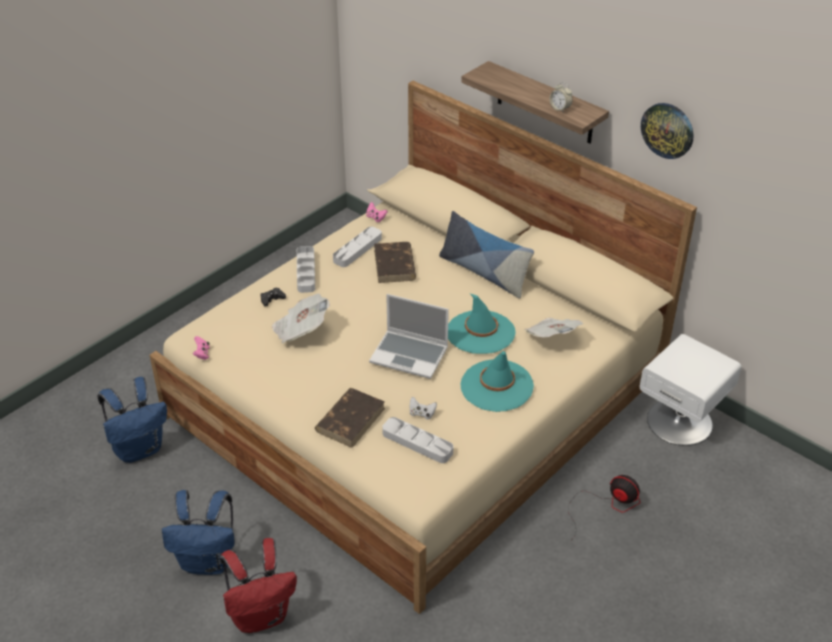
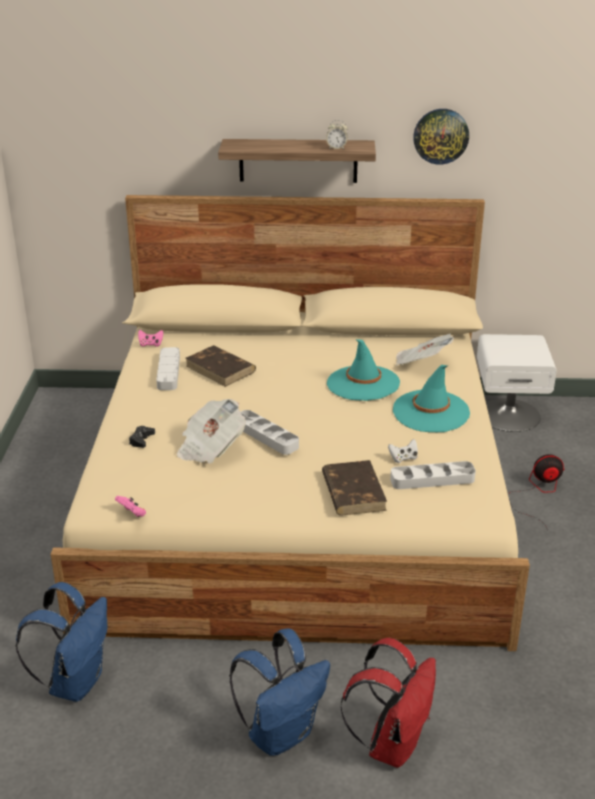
camera: 40 degrees left, 10 degrees down
(306, 272) = (144, 406): grey tray -> grey tray (266, 436)
(410, 355) = (332, 423): laptop -> none
(484, 273) = (303, 345): pillow -> none

